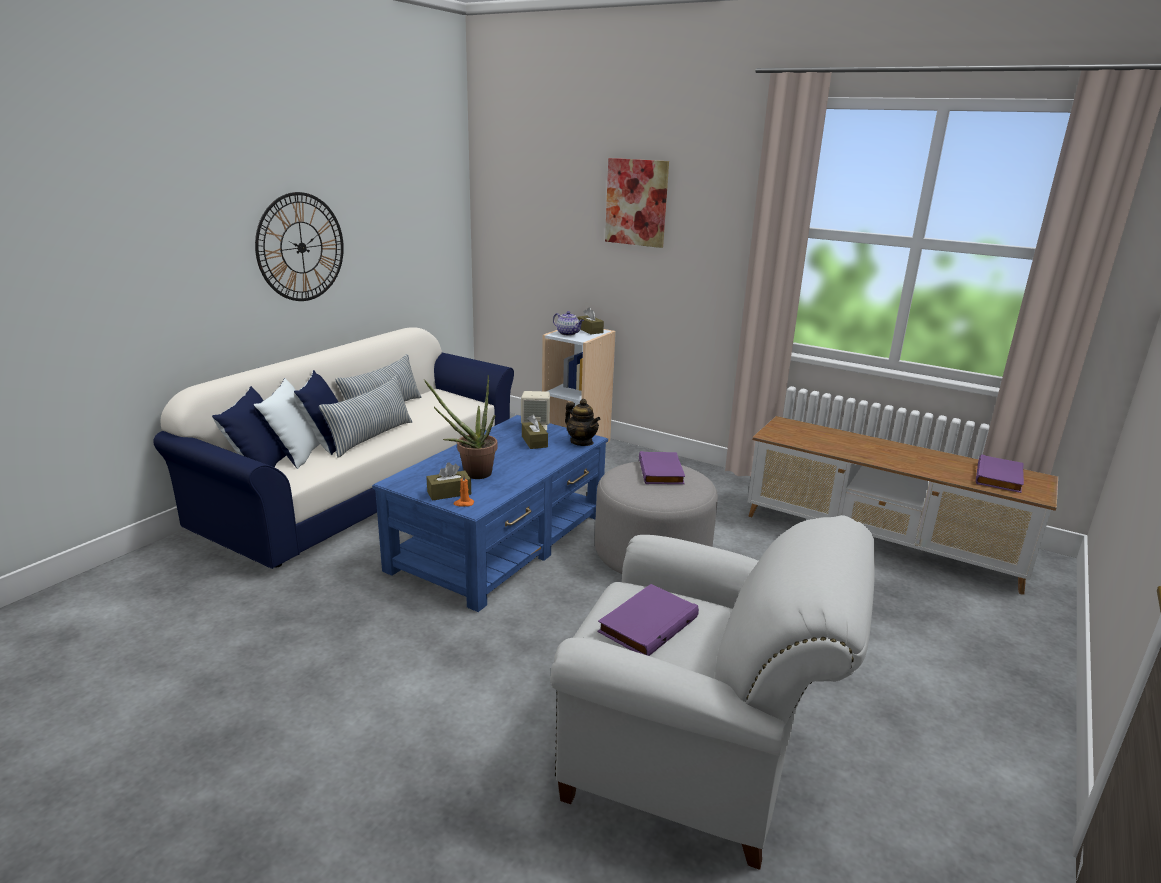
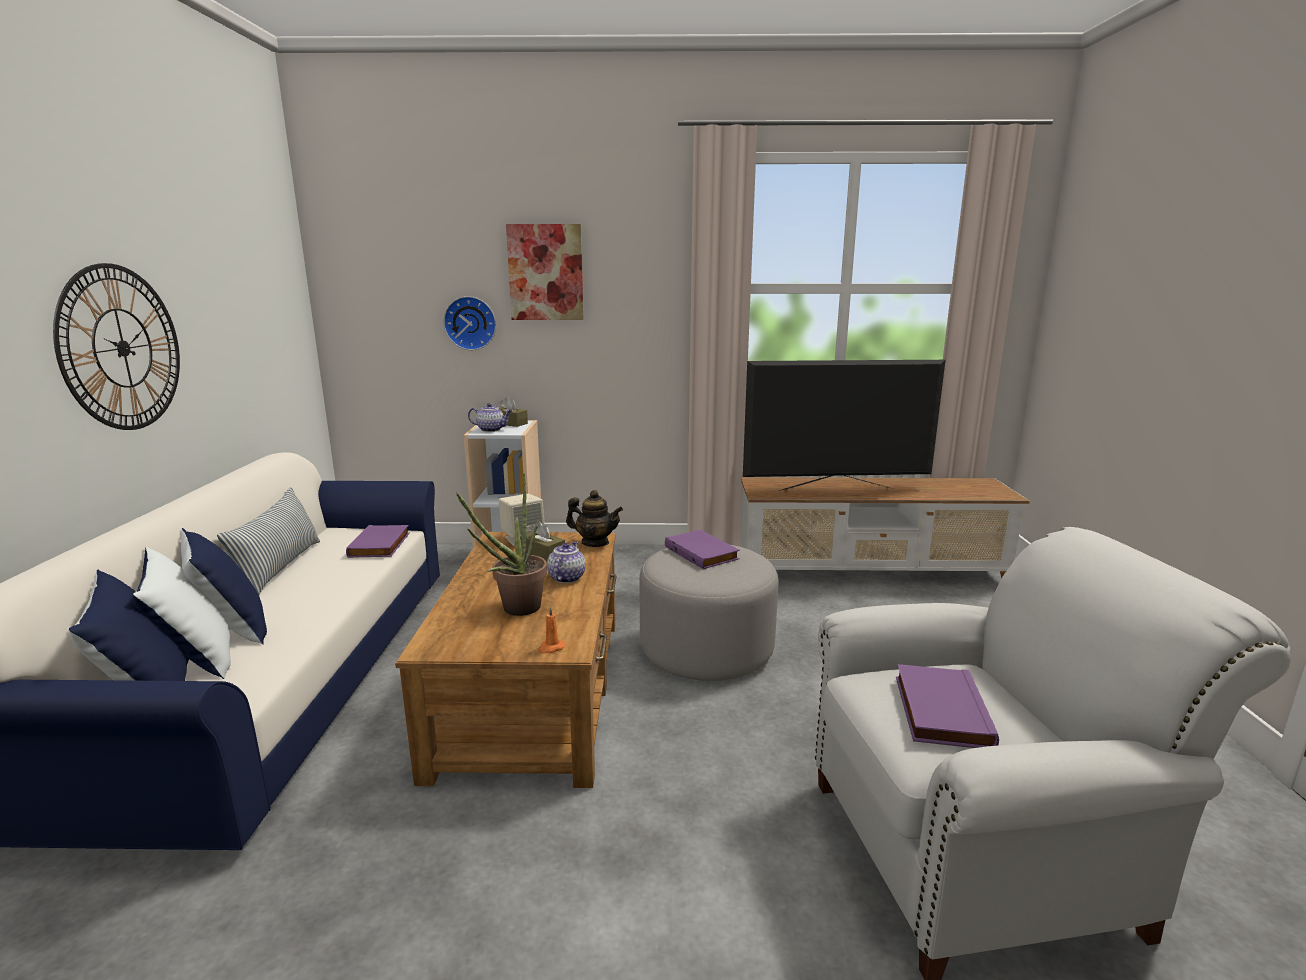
camera: 30 degrees left, 5 degrees down
(371, 437) = (300, 605): pillow -> none
(449, 493) = (516, 641): brown tissue box -> none
(502, 541) = (534, 690): blue coffee table -> brown coffee table
(530, 461) = (566, 577): none -> teapot
(575, 240) = (471, 323): none -> wall clock
(851, 447) = (836, 489): none -> television
(1000, 478) = (965, 488): purple book -> purple book (381, 545)

